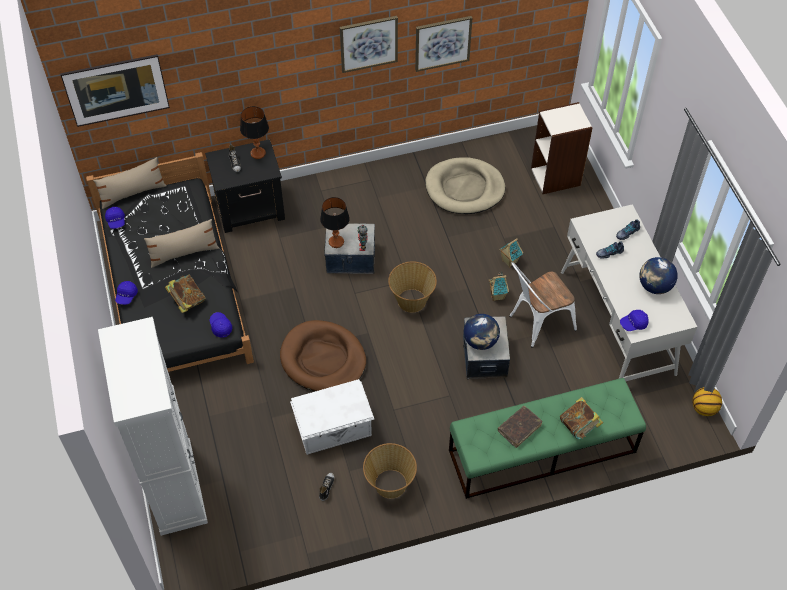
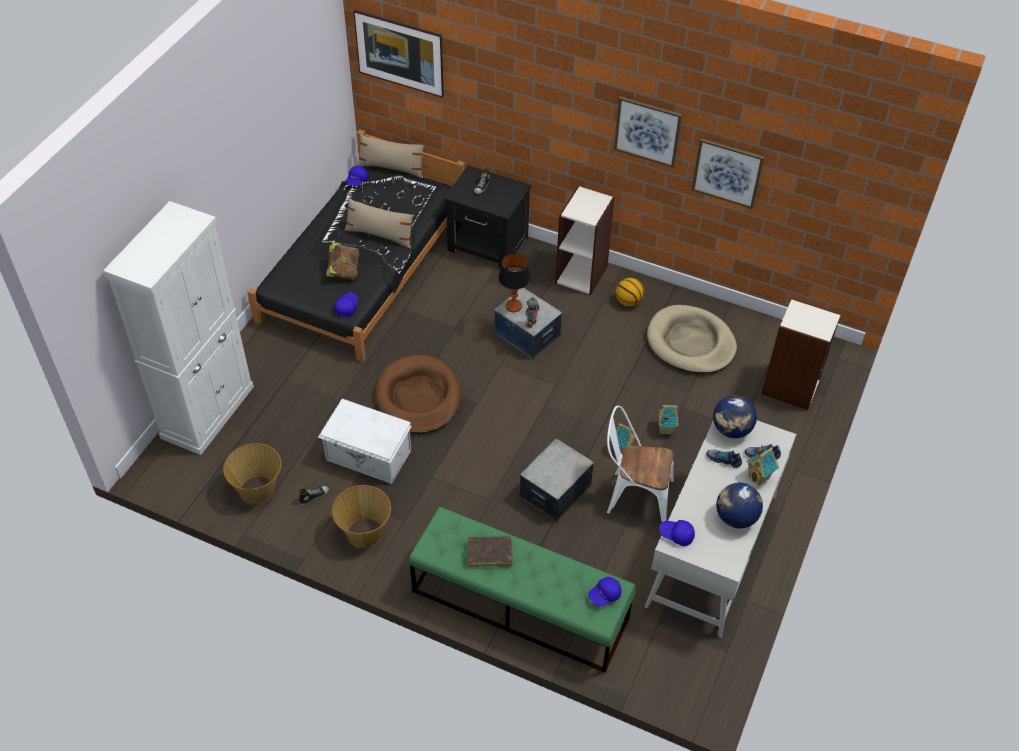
camera: 40 degrees right, 5 degrees down
(126, 296) = (304, 239): blue cap -> blue cap (604, 595)
(258, 153) = (509, 190): table lamp -> none
(341, 186) = (582, 274): none -> bookcase
(412, 300) = (542, 402): basket -> basket (258, 489)
(480, 341) = (548, 467): globe -> globe (731, 430)
(579, 426) = (544, 592): book -> none
(641, 249) = (759, 477): none -> toy house
(704, 408) = (715, 686): basketball -> basketball (628, 302)

